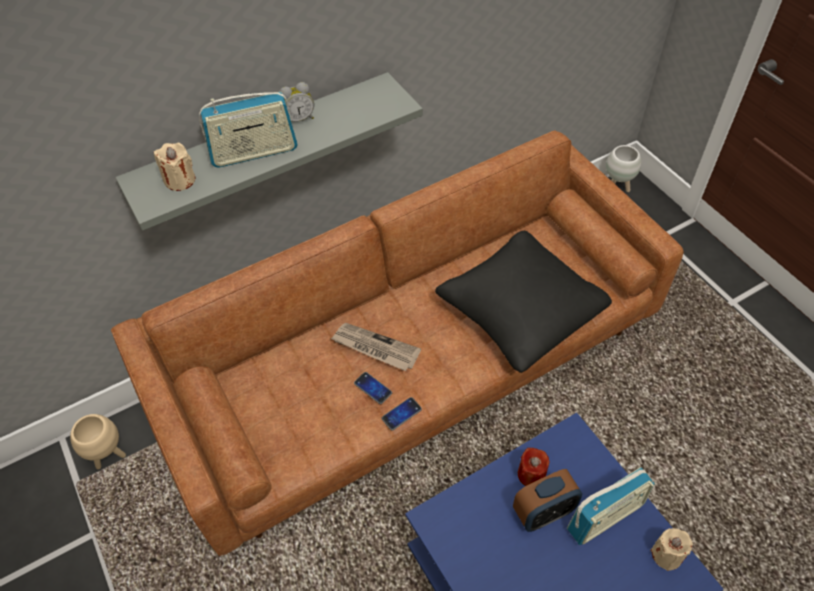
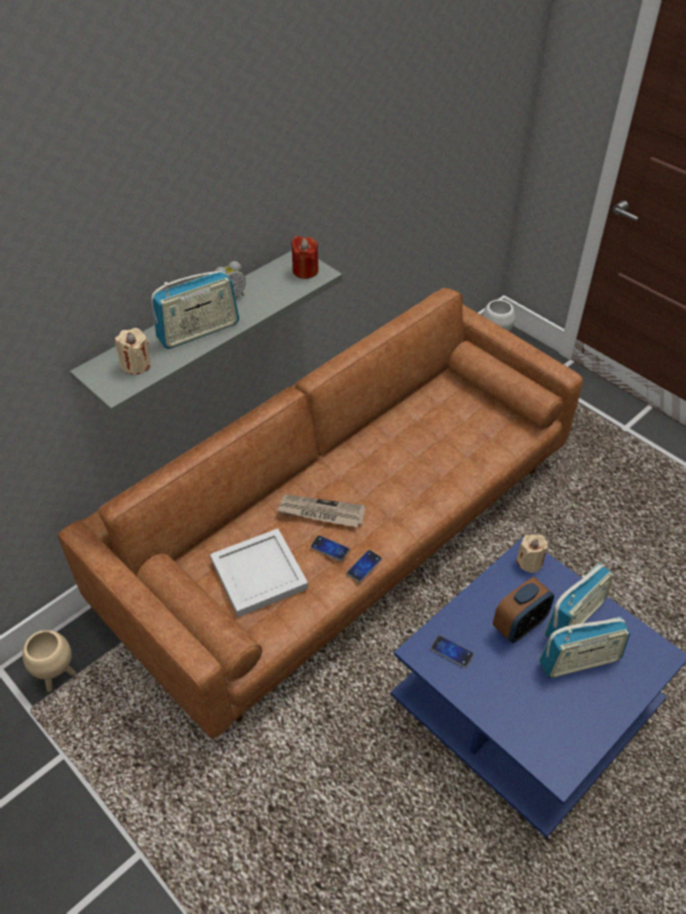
camera: 15 degrees left, 5 degrees down
(297, 402) = (260, 574): none -> white tray
(464, 526) = (452, 652): none -> phone
(520, 310) = (447, 457): black pillow -> none
(531, 474) = (499, 596): red candle -> red candle (305, 271)
(597, 567) = (579, 661): none -> radio
(667, 555) = (635, 638): beige candle -> beige candle (529, 562)

